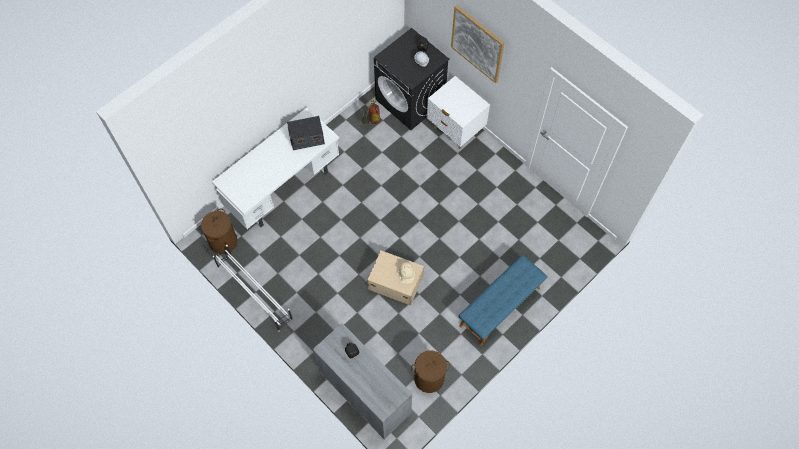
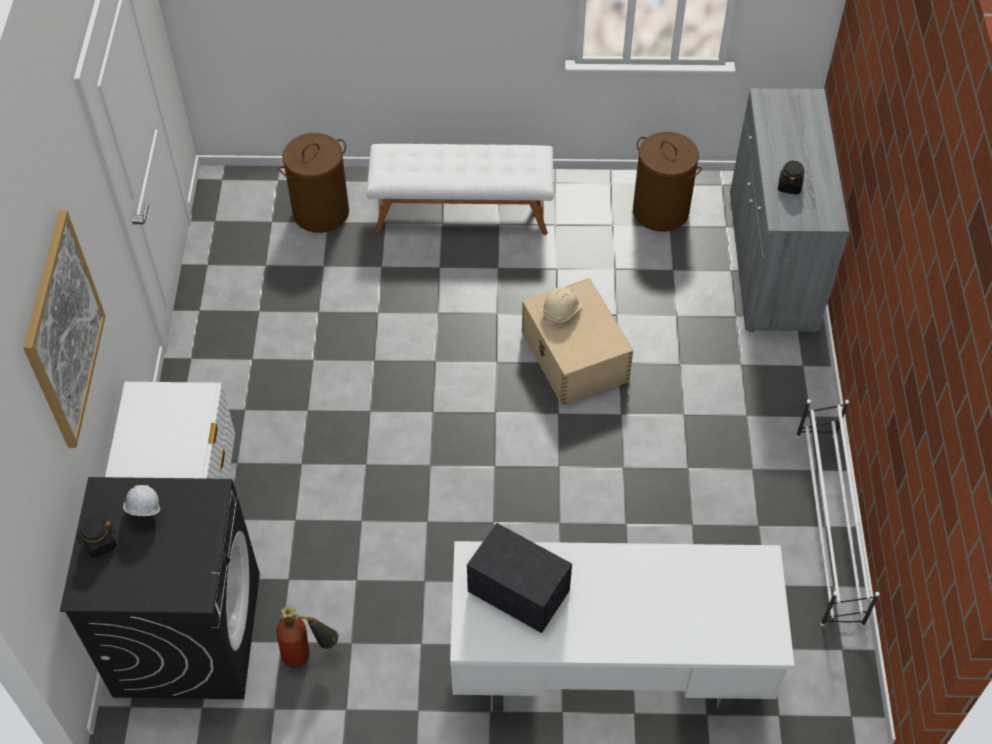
camera: 135 degrees left, 10 degrees down
(223, 241) = (816, 666): brown laundry basket -> brown laundry basket (321, 212)
(500, 307) = (462, 211): blue bench -> white bench

